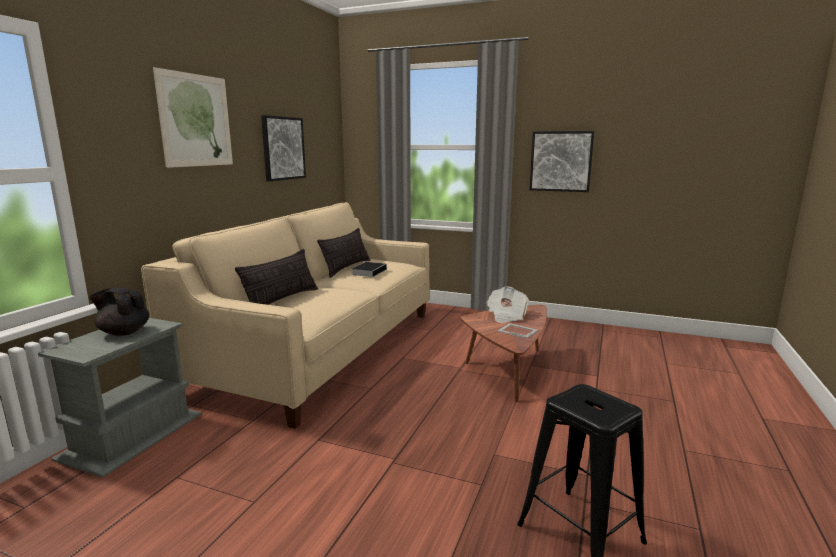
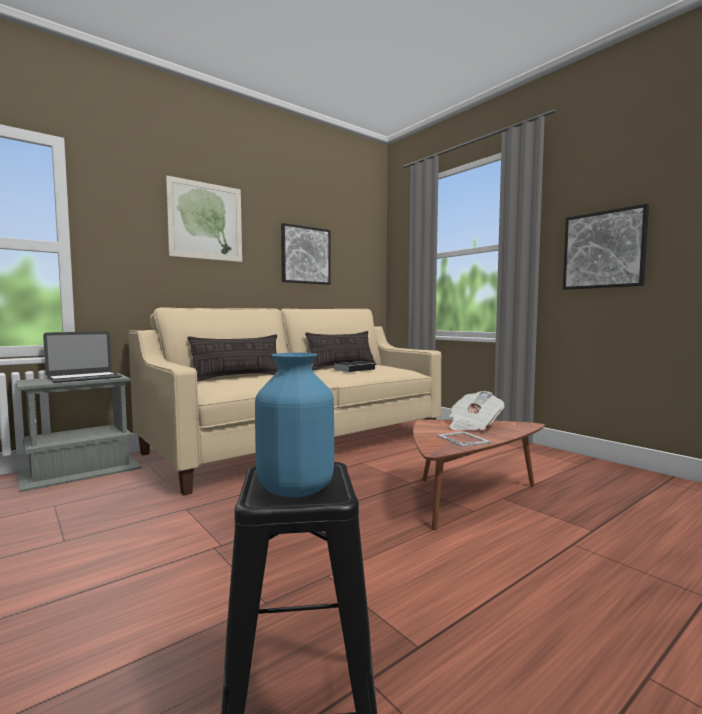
camera: 30 degrees right, 10 degrees down
(124, 332) = (84, 378): black teapot -> laptop
(603, 409) = (295, 489): none -> blue vase

